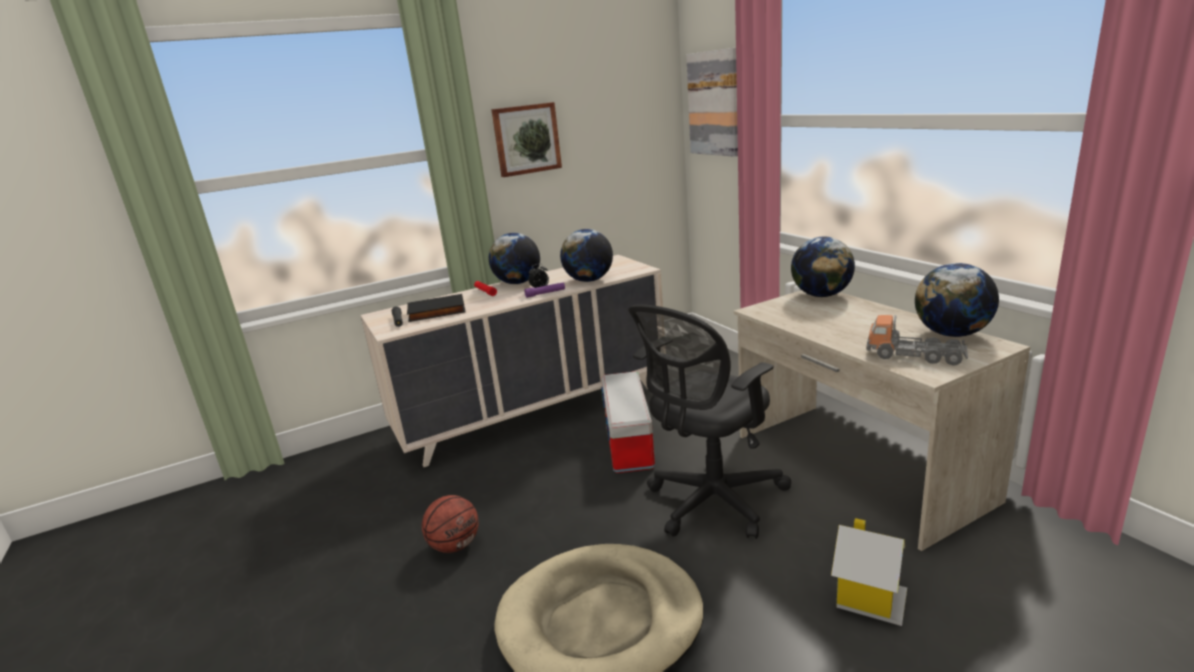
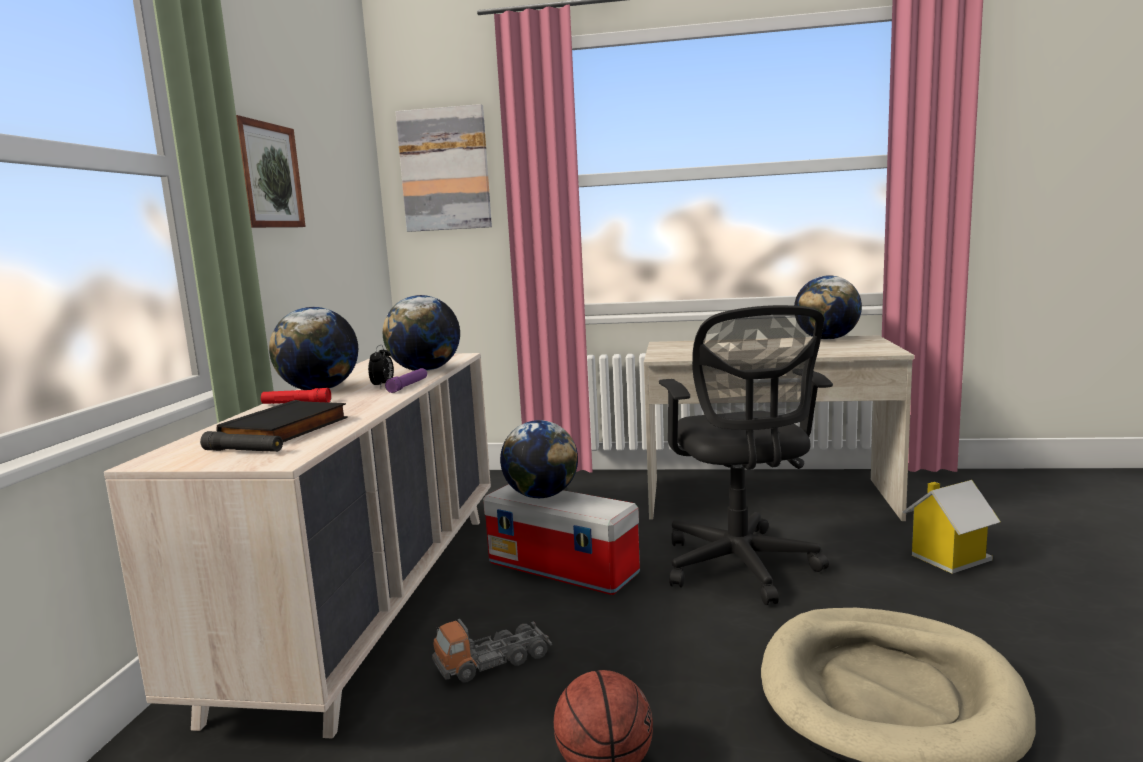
camera: 55 degrees left, 10 degrees down
(821, 295) = (675, 343): globe -> globe (541, 495)
(915, 355) = (850, 349): toy truck -> toy truck (493, 661)

